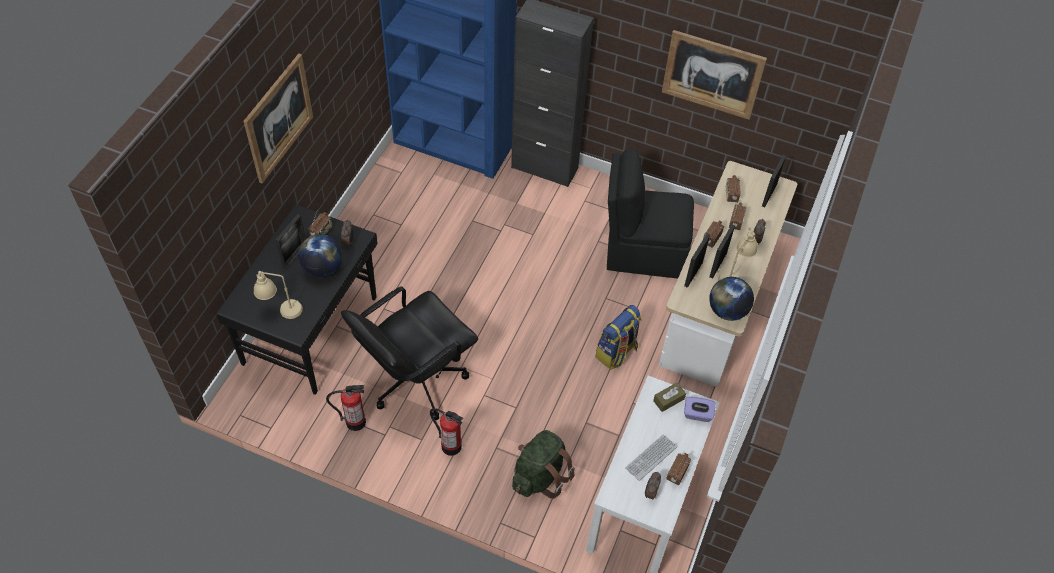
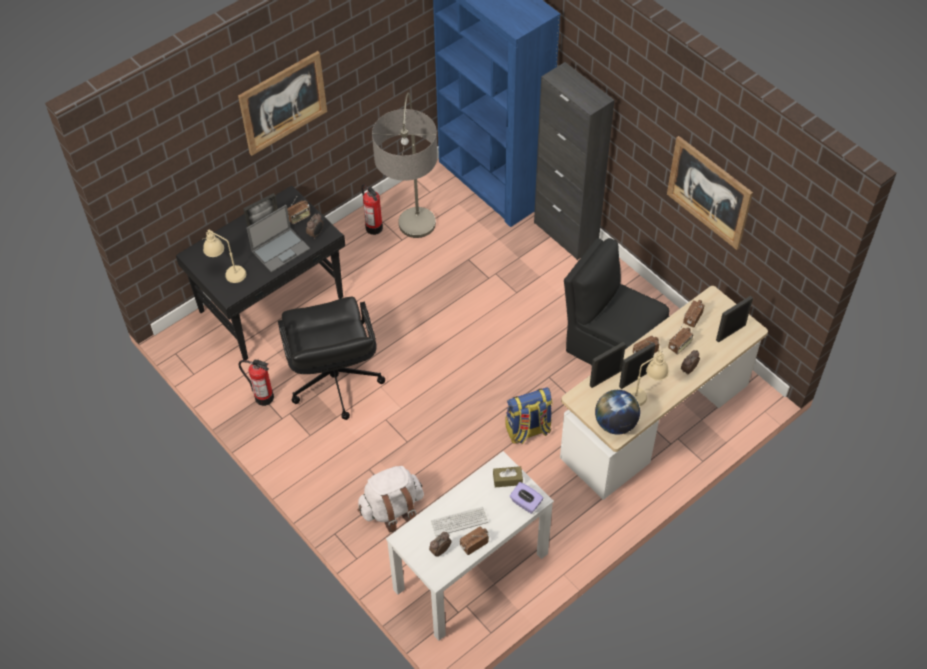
camera: 30 degrees right, 0 degrees up
(322, 268) = (281, 249): globe -> laptop
(416, 380) = (335, 382): black office chair -> black office chair turned 90 degrees counterclockwise
(423, 237) = (414, 259): none -> floor lamp
(451, 446) = (331, 451): fire extinguisher -> fire extinguisher (374, 227)
(540, 476) = (392, 509): green backpack -> white backpack

